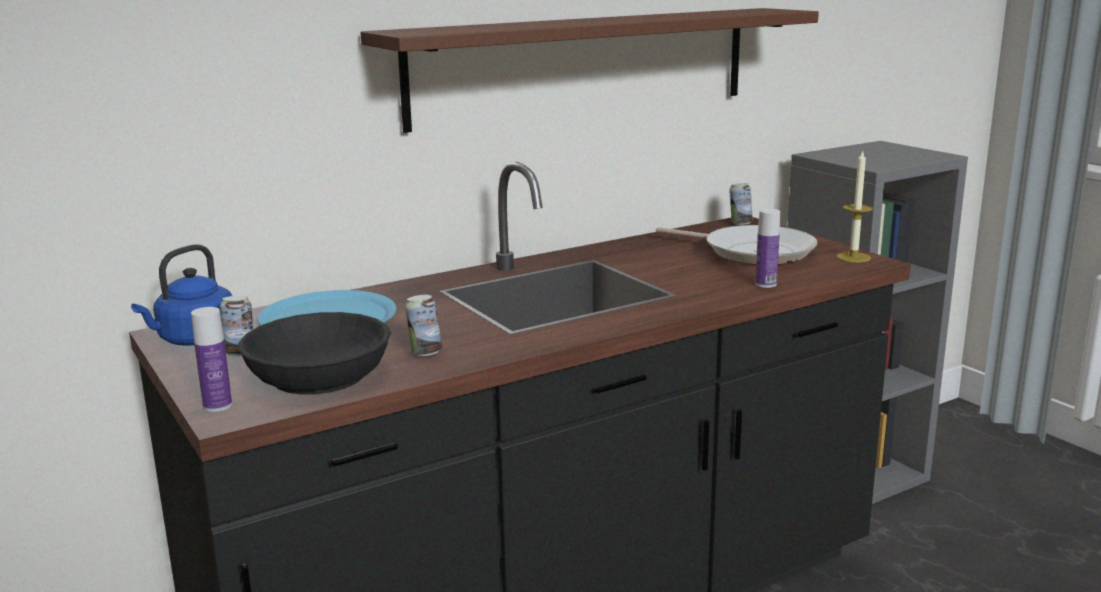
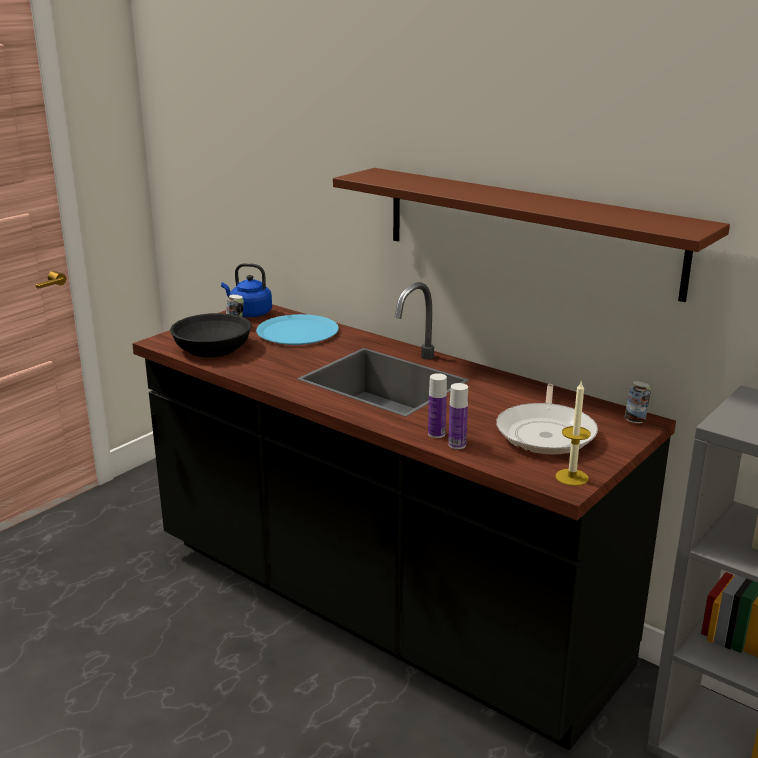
camera: 70 degrees right, 5 degrees up
(217, 406) = (168, 337): bottle -> bottle (436, 434)
(425, 353) = (254, 363): can -> none

